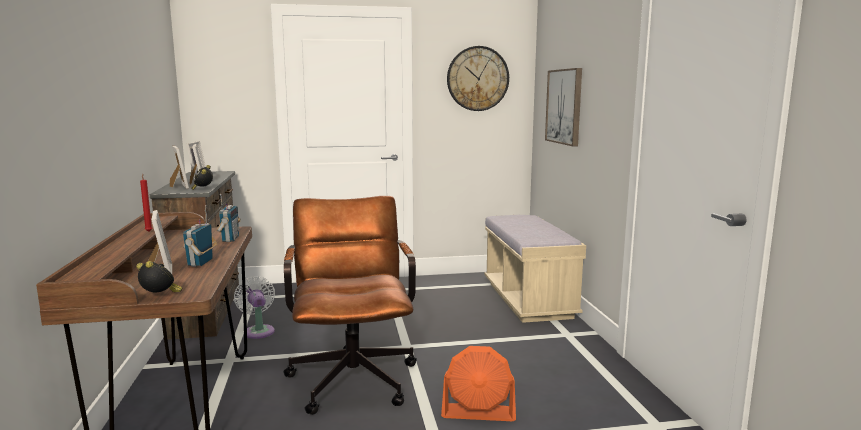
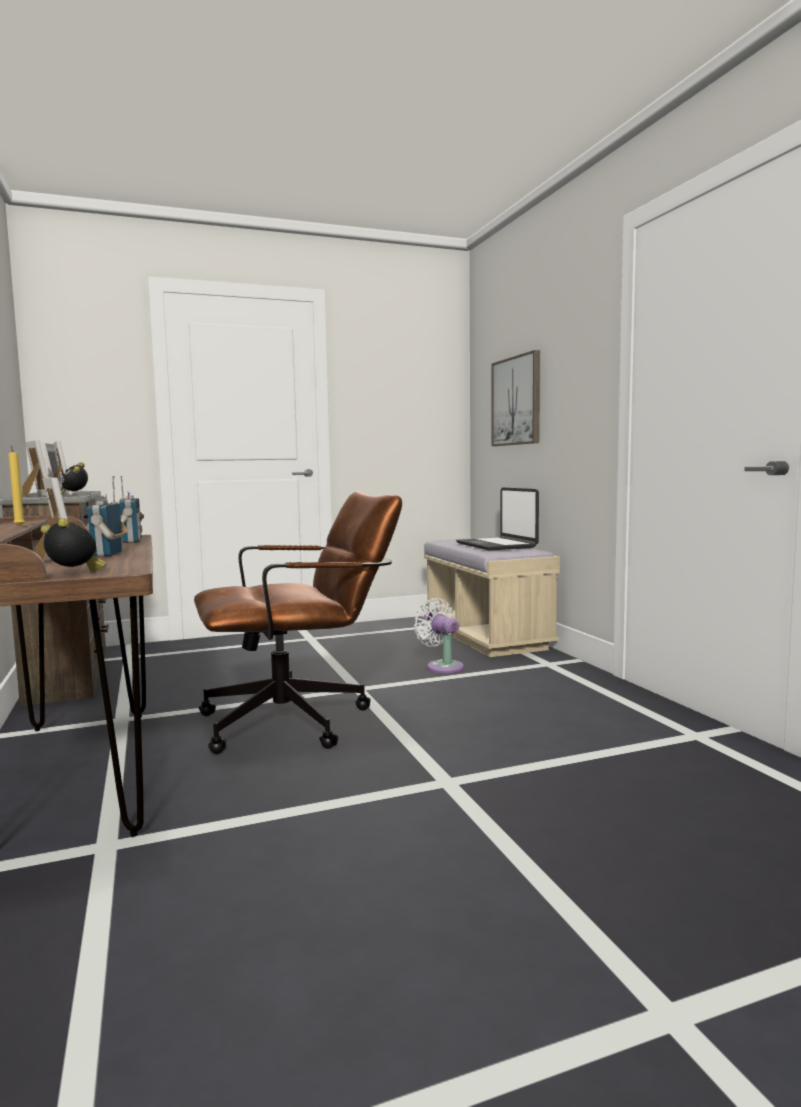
camera: 10 degrees left, 5 degrees down
(149, 231) = (19, 526): red candle -> yellow candle
(258, 331) = (151, 688): white fan -> white fan (442, 666)
(353, 374) = (300, 720): brown office chair -> brown office chair turned 90 degrees clockwise
(477, 78) = (405, 378): wall clock -> none
(478, 413) = (480, 743): orange fan -> none
(538, 229) = (497, 545): none -> laptop

